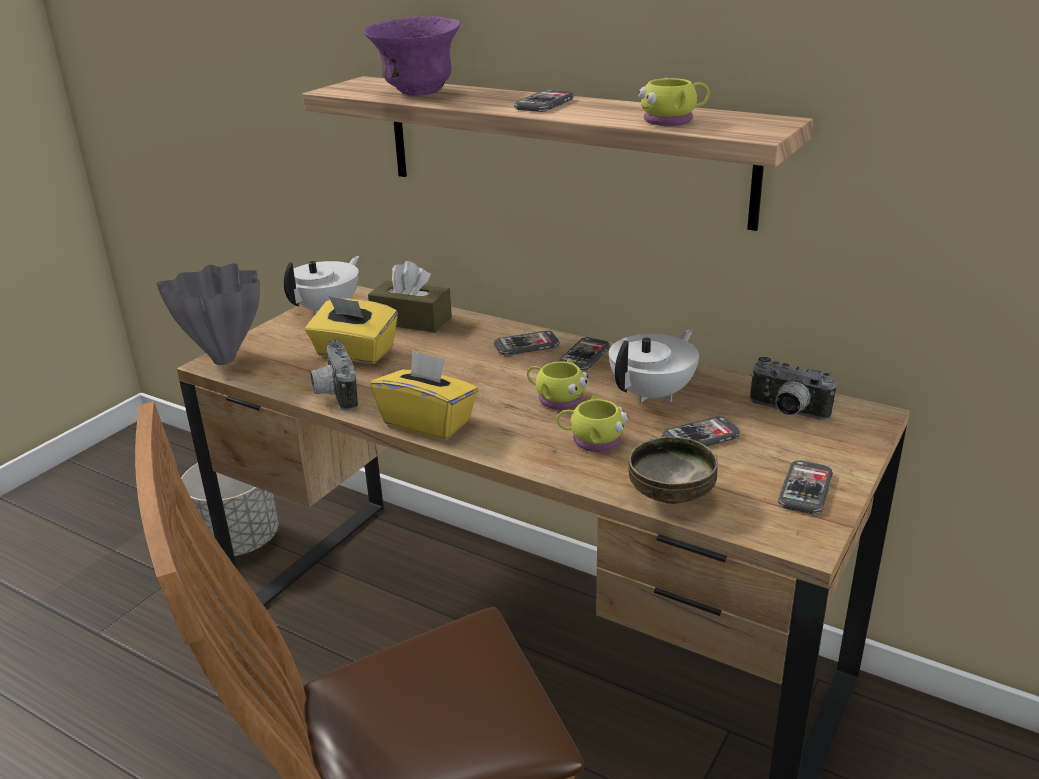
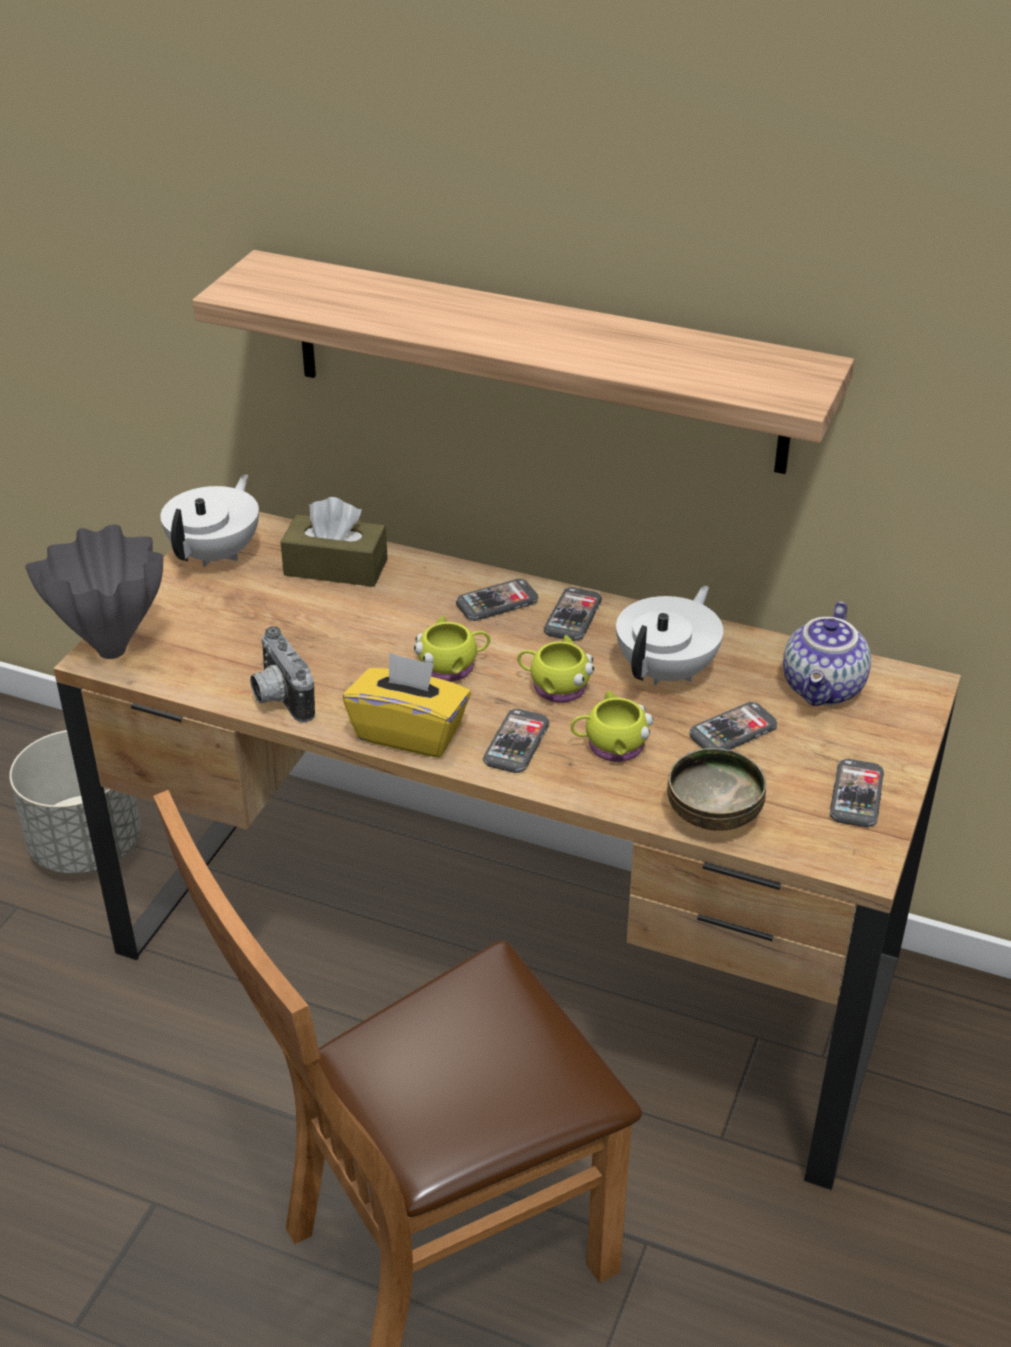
camera: 10 degrees left, 10 degrees up
(354, 353) = (280, 628): yellow tissue box -> none
(418, 93) = (351, 300): purple bowl -> none
(544, 104) = (525, 328): phone -> phone (516, 743)
(672, 120) = (693, 368): yellow mug -> yellow mug (452, 666)
(786, 413) = (824, 689): camera -> teapot

